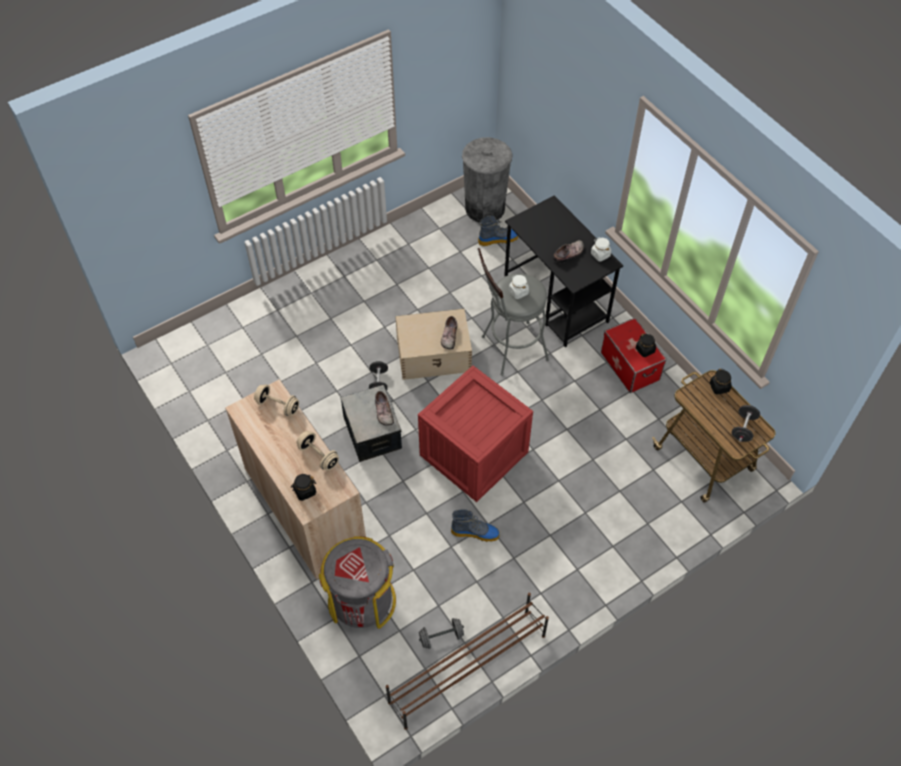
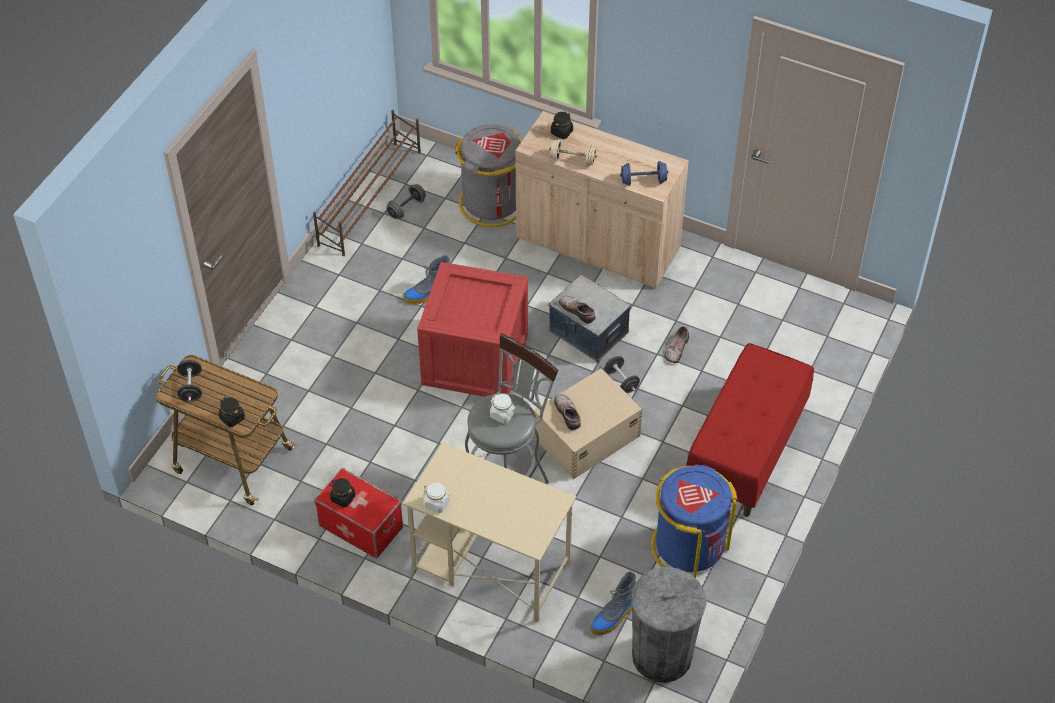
camera: 150 degrees right, 5 degrees down
(278, 405) = (643, 181): beige dumbbell -> blue dumbbell
(336, 294) = (746, 451): none -> red bench
(421, 256) = (688, 546): none -> blue trash can
(556, 301) = (490, 566): black desk -> beige desk
(569, 254) = (473, 486): shoe -> shoe (676, 348)

